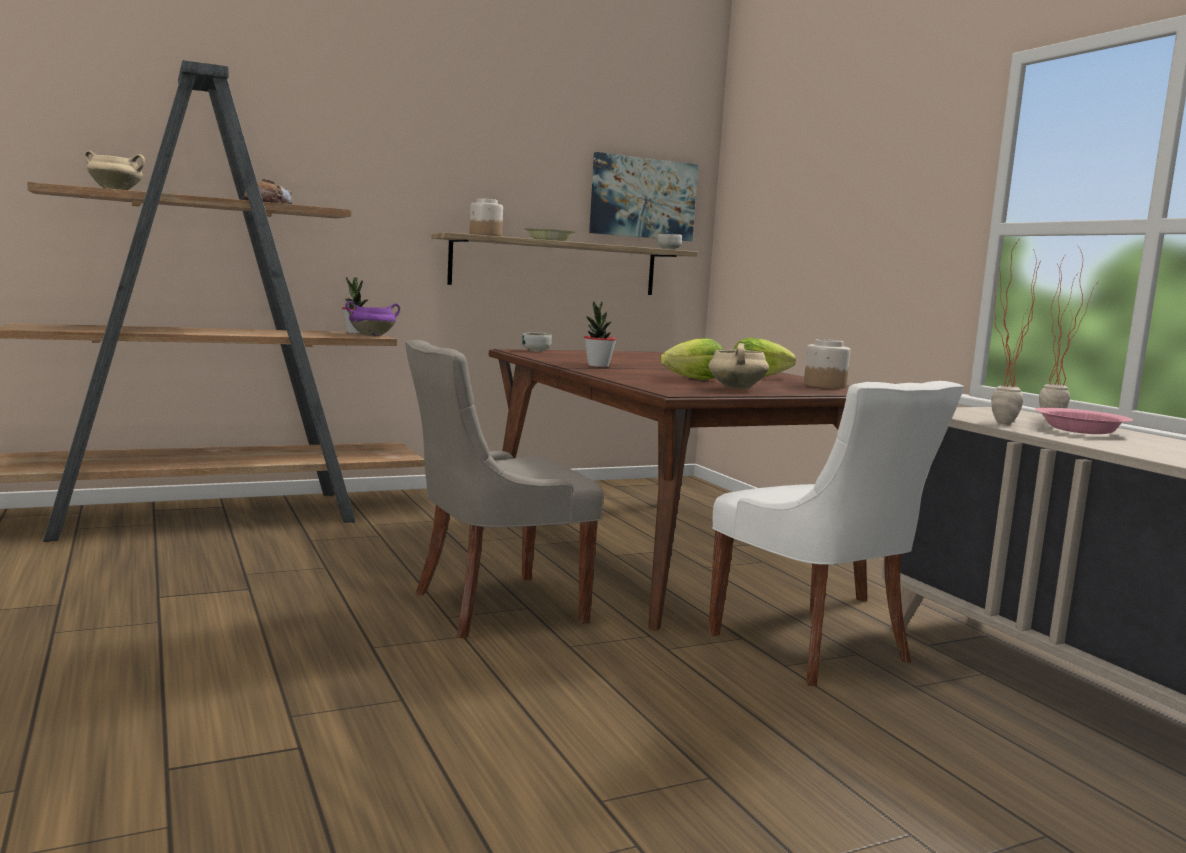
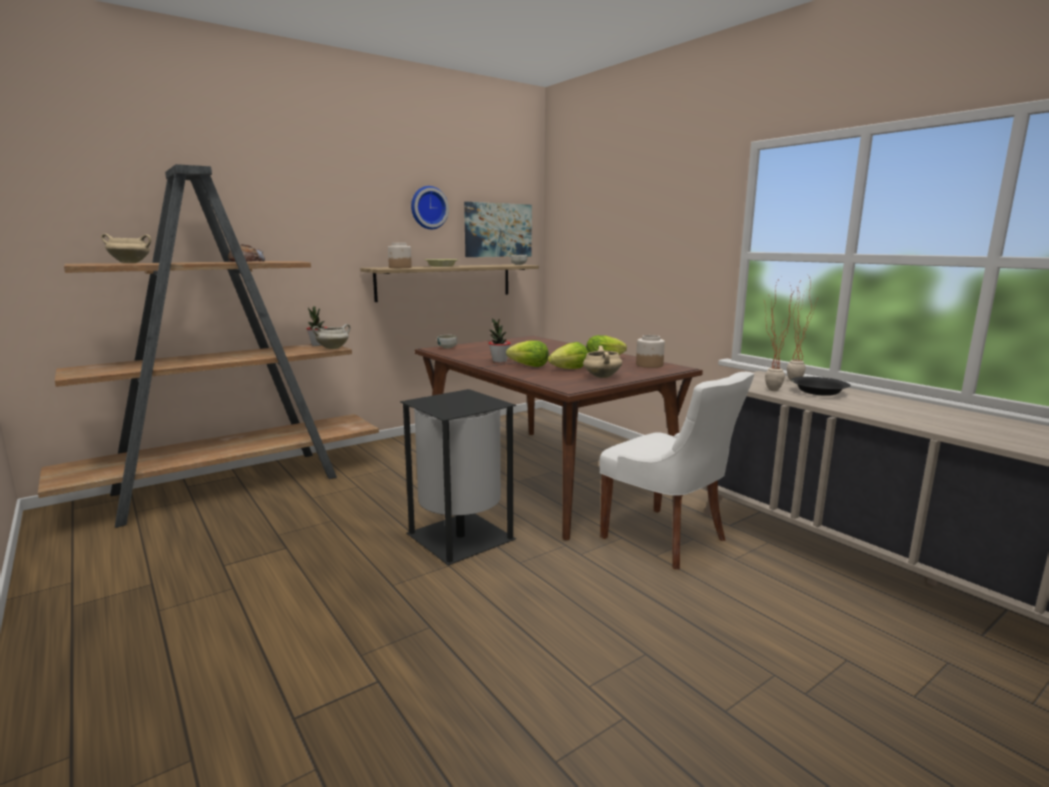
camera: 10 degrees left, 5 degrees up
(372, 336) = (333, 348): purple cooking pot -> white cooking pot
(493, 606) = (458, 537): grey chair -> black trash can
(539, 157) = (428, 208): none -> wall clock
(637, 372) = (529, 366): none -> lettuce
(1080, 430) = (818, 392): pink bowl -> black bowl

